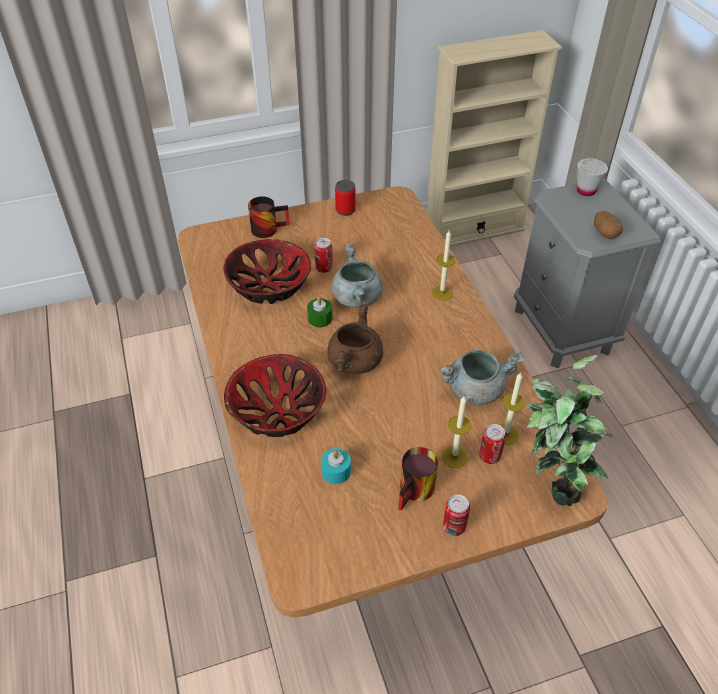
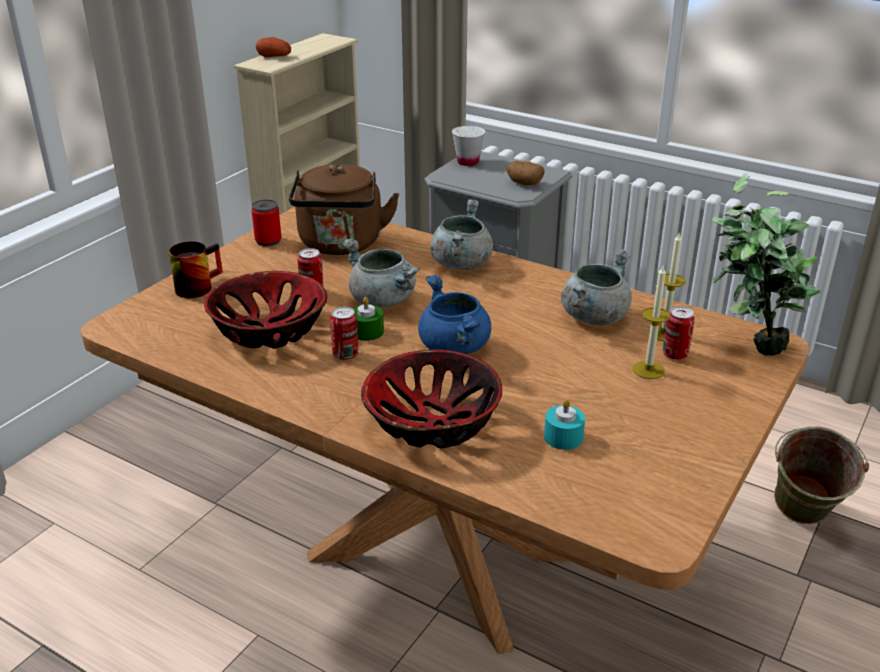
camera: 40 degrees left, 15 degrees down
(355, 362) = (455, 348): brown cooking pot -> blue cooking pot
(384, 236) = (341, 245): none -> brown kettle
(417, 492) = (657, 411): mug -> none
(442, 293) = (461, 263): candle -> grey cooking pot
(454, 527) = (723, 417): can -> can (345, 355)
(474, 47) = (274, 57): none -> potato
(632, 622) = (801, 521): none -> green bucket

